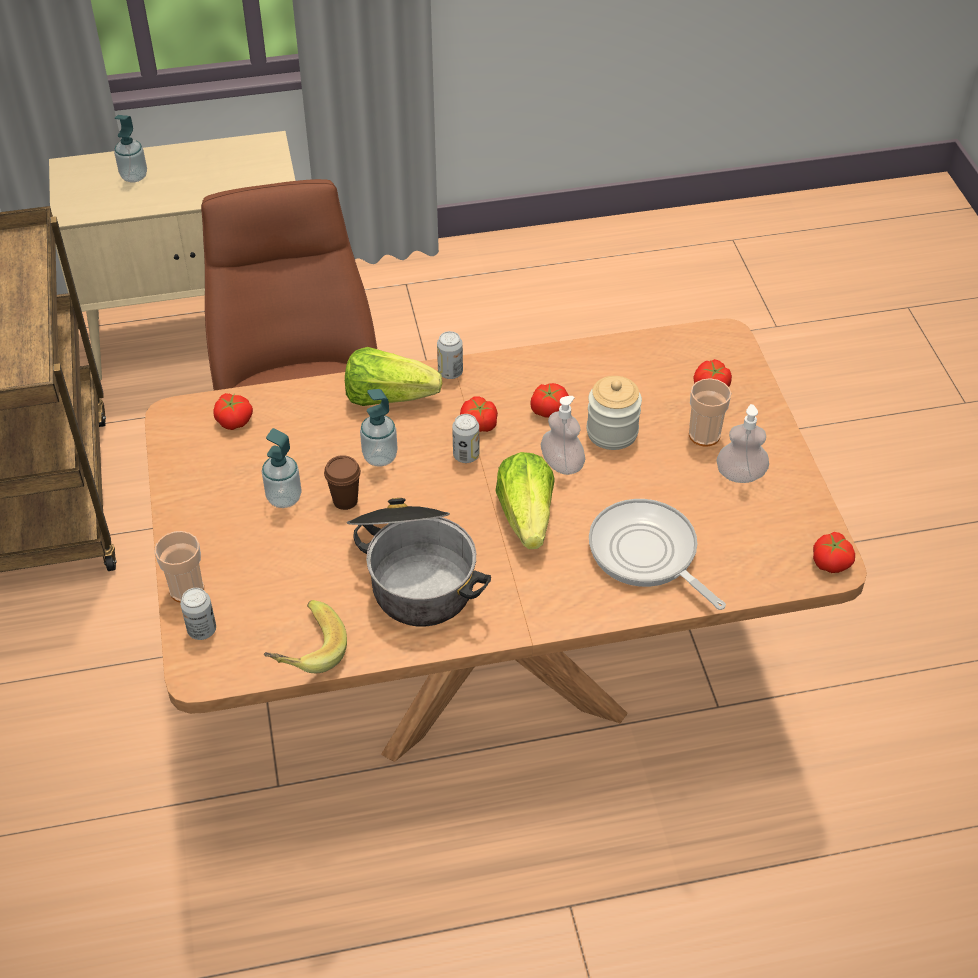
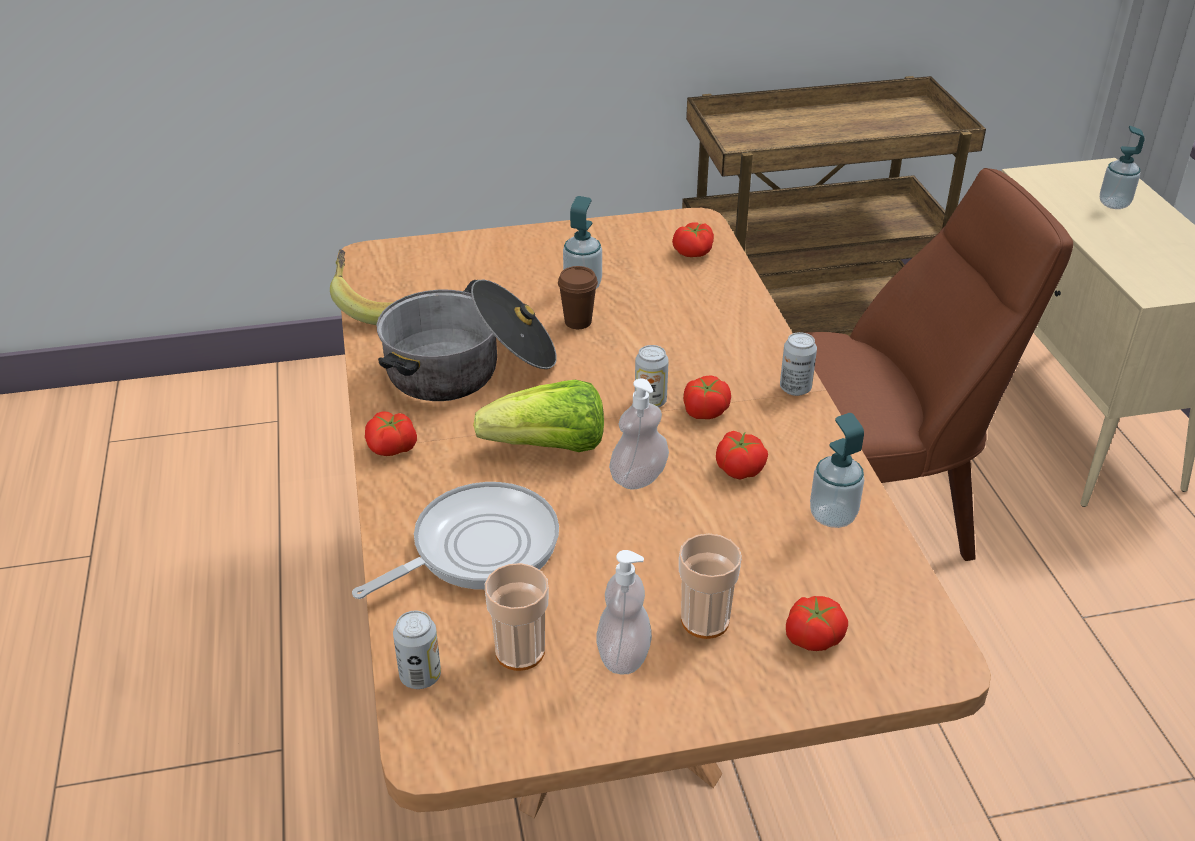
camera: 90 degrees right, 10 degrees down
(187, 589) = (467, 243): cup -> cup (520, 652)
(202, 630) = (417, 253): can -> can (420, 676)
(380, 457) = (645, 342): soap dispenser -> soap dispenser (832, 516)
(388, 397) = (743, 344): lettuce -> none
(612, 432) = (702, 525): jar -> none
(831, 562) = (440, 749): tomato -> tomato (392, 448)

